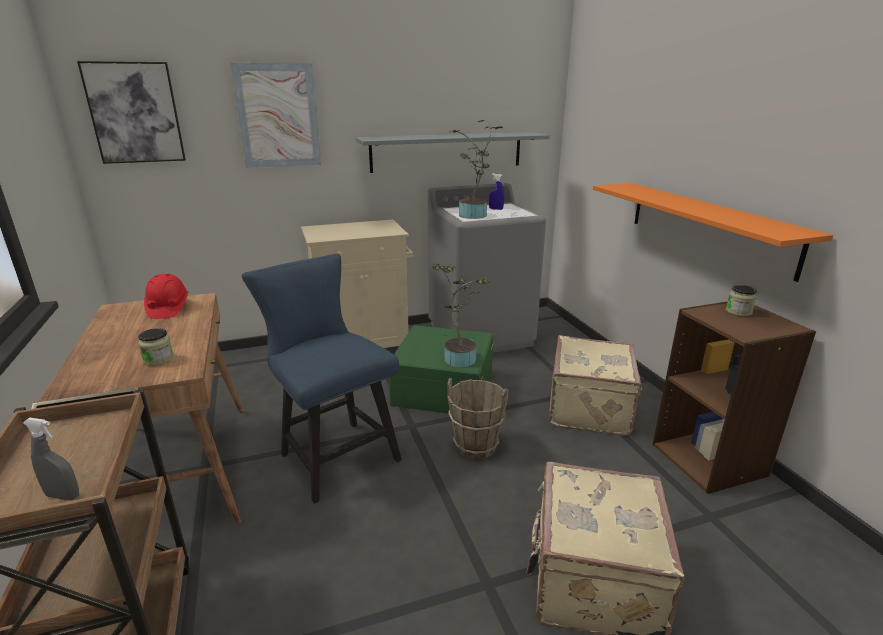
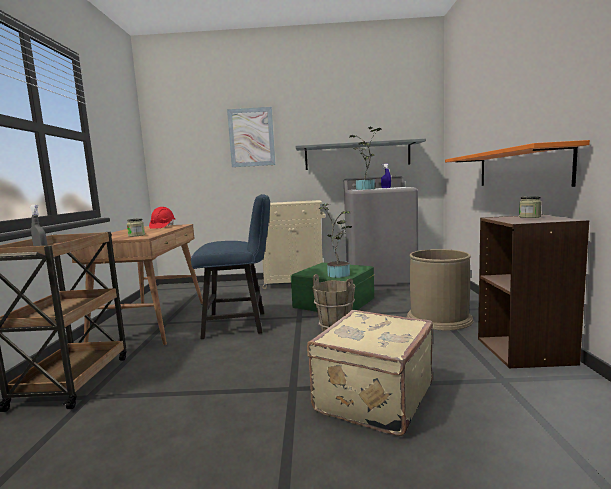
camera: 20 degrees right, 15 degrees down
(135, 113) = (177, 138): picture -> none
(334, 454) = (241, 324): blue chair -> blue chair turned 105 degrees clockwise
(591, 408) = (439, 318): beige suitcase -> brown trash can

